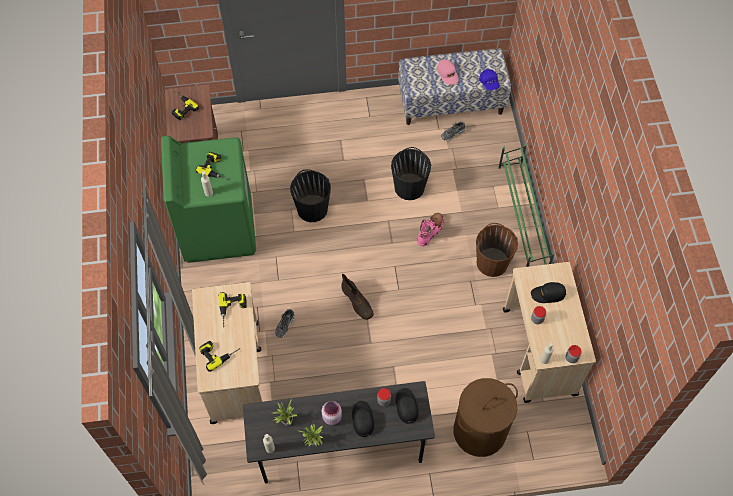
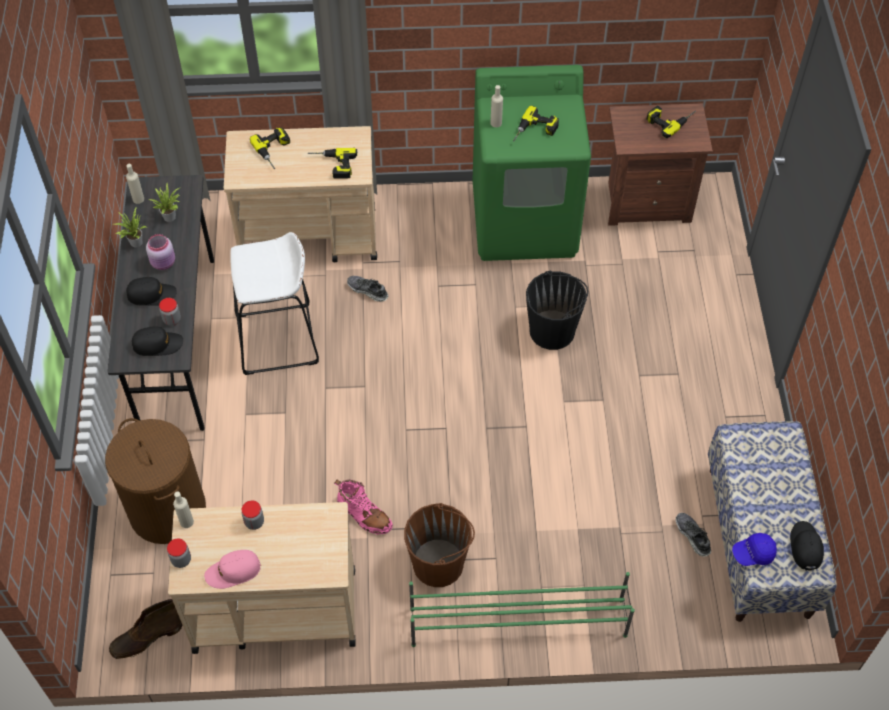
camera: 95 degrees right, 5 degrees down
(332, 380) = (277, 339): none -> white stool
(357, 302) = (391, 376): brown boot -> brown boot (146, 638)
(409, 187) = (586, 461): black bucket -> none
(430, 231) = (502, 482): pink boot -> pink boot (364, 515)
(447, 74) = (770, 490): pink cap -> pink cap (233, 571)
(548, 294) = (294, 544): black cap -> black cap (805, 547)

